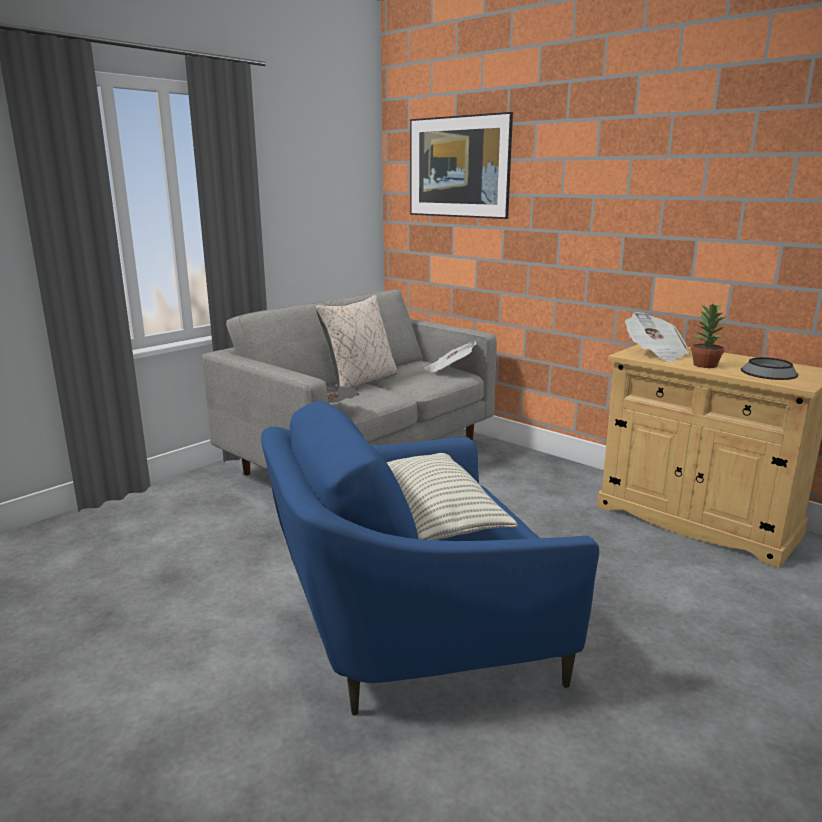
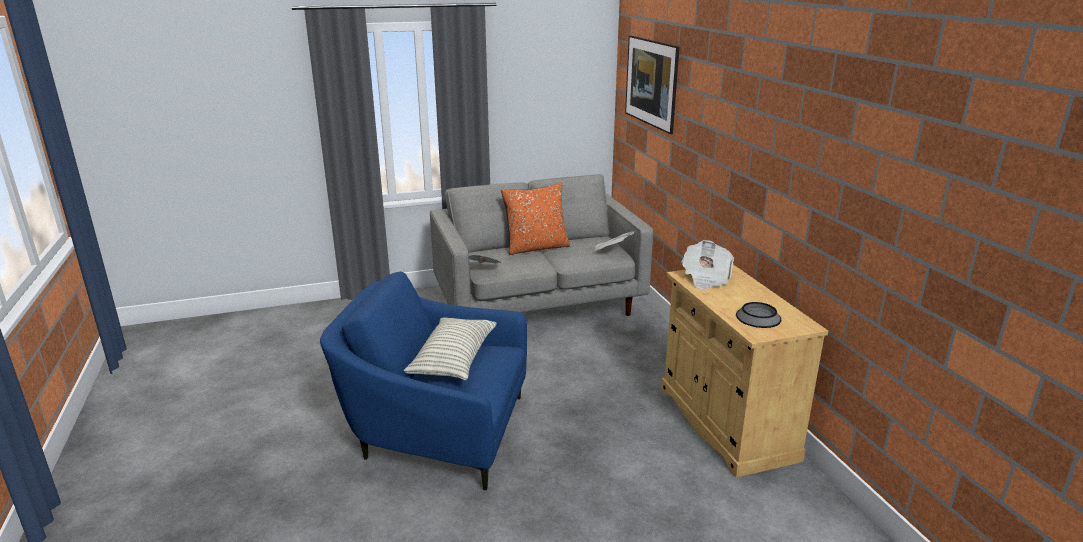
camera: 30 degrees right, 5 degrees up
(361, 381) = (536, 247): beige pillow -> orange pillow
(704, 365) = (721, 298): potted plant -> none

